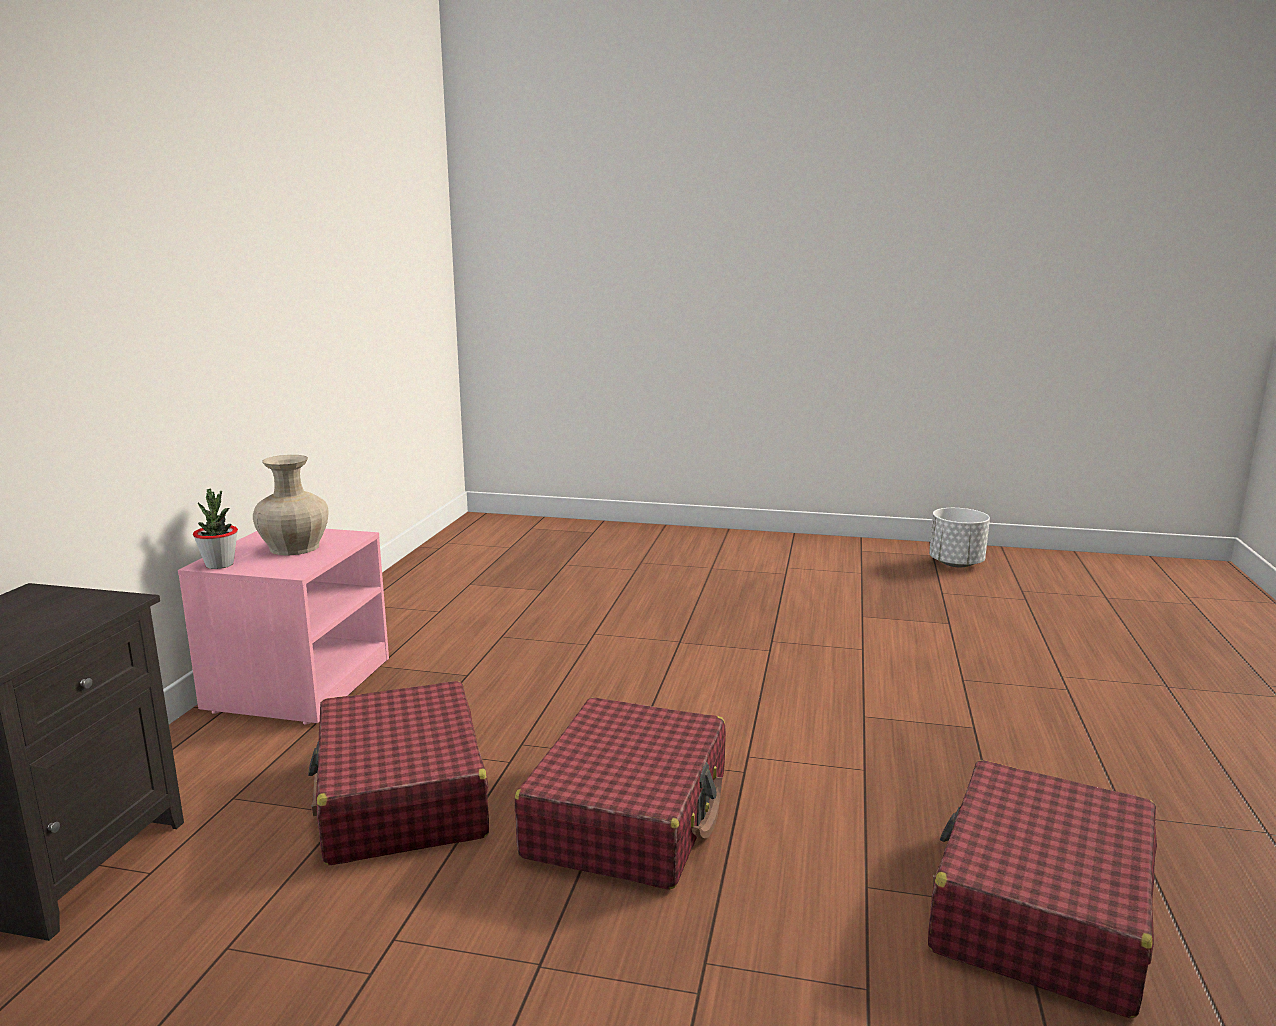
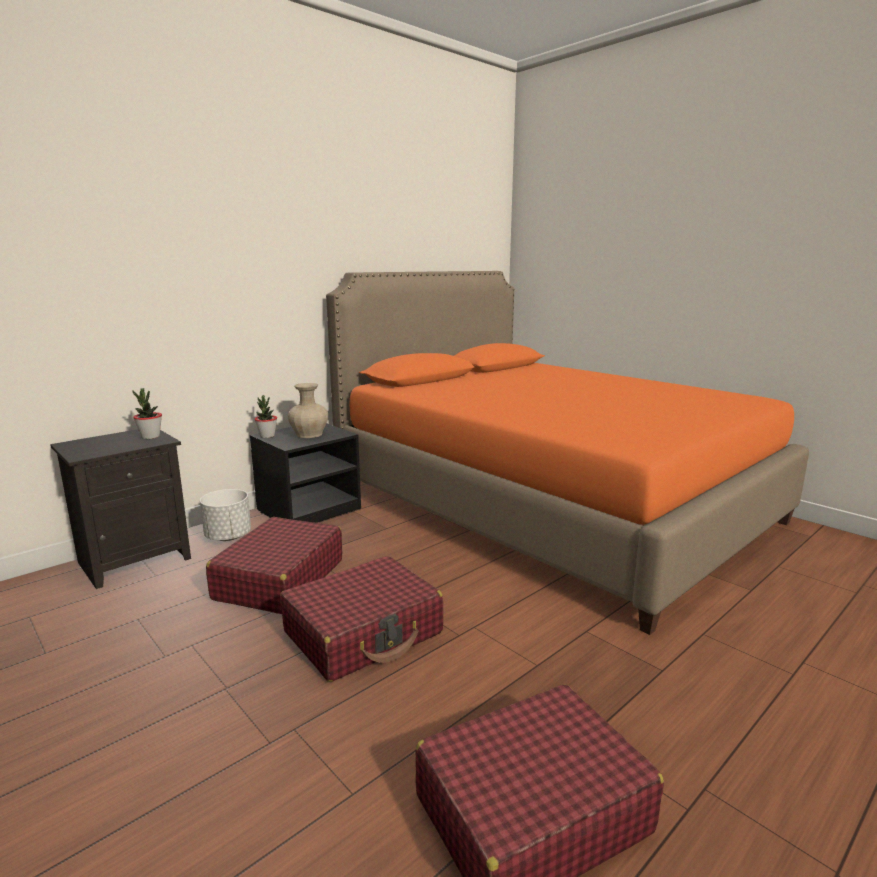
camera: 35 degrees right, 0 degrees up
(72, 601) = (150, 437): none -> potted plant
(298, 683) = (309, 509): pink nightstand -> black nightstand
(641, 586) = (548, 504): none -> orange bed
(956, 563) = (824, 547): white planter -> white planter (228, 536)

